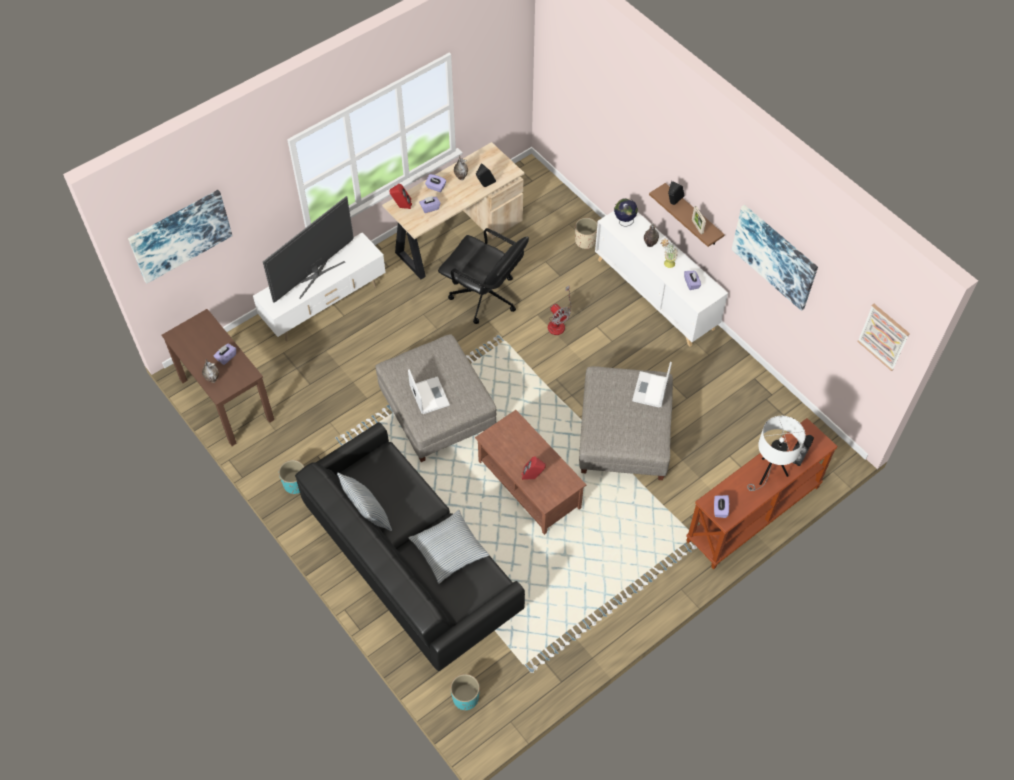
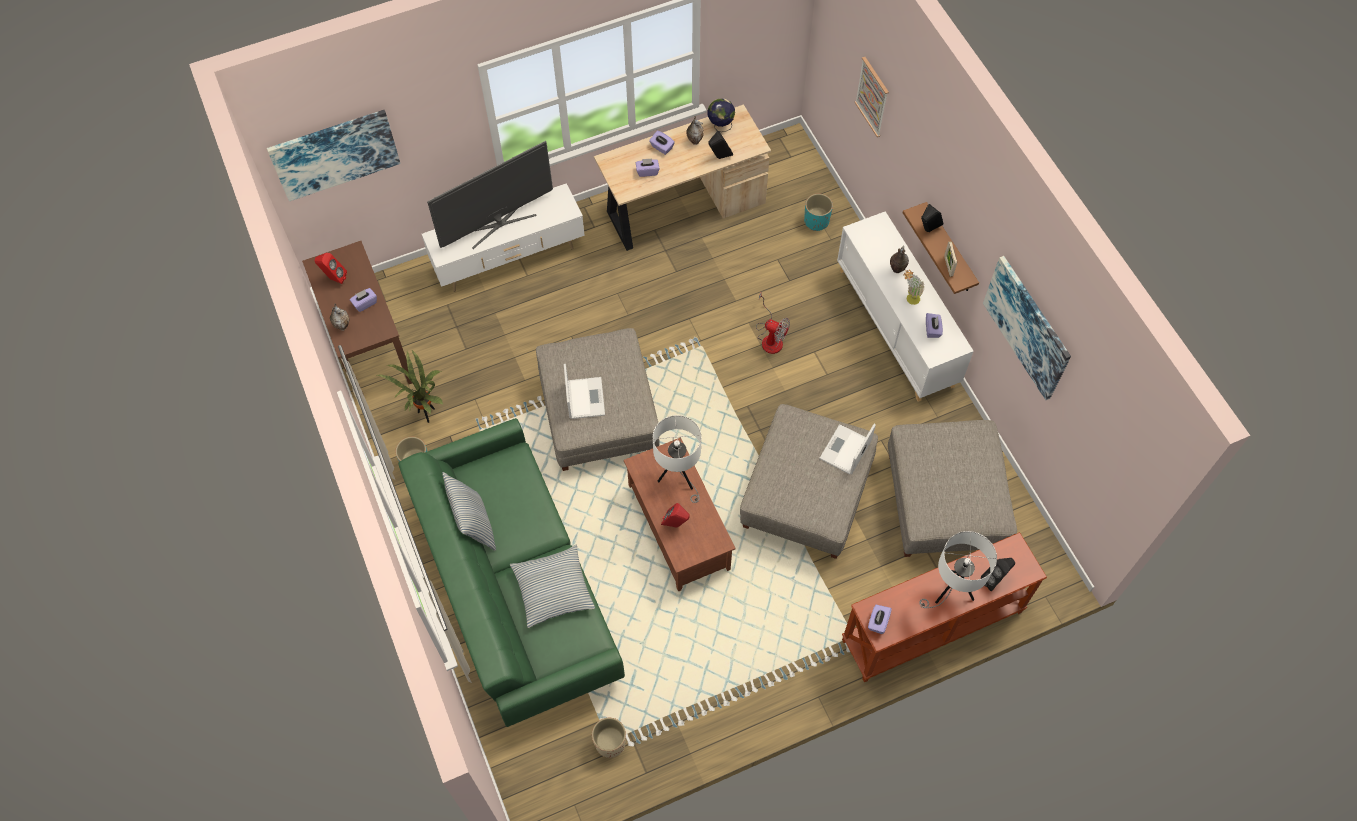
camera: 15 degrees right, 5 degrees up
(292, 444) = (426, 415): none -> potted plant
(401, 207) = (615, 163): red speaker -> red speaker (334, 278)
(409, 562) = (516, 586): black sofa -> green sofa
(465, 698) = (531, 763): turquoise planter -> turquoise planter (816, 221)
(485, 298) = (693, 288): black office chair -> none
(524, 441) = (678, 478): none -> white table lamp
(558, 322) = (770, 337): fan -> fan turned 45 degrees counterclockwise
(585, 241) = (831, 244): beige planter -> beige planter (610, 743)
(624, 222) = (874, 235): globe -> globe (720, 126)
(733, 418) = (944, 502): none -> grey ottoman
(884, 336) = (1130, 463): picture -> picture (872, 96)

